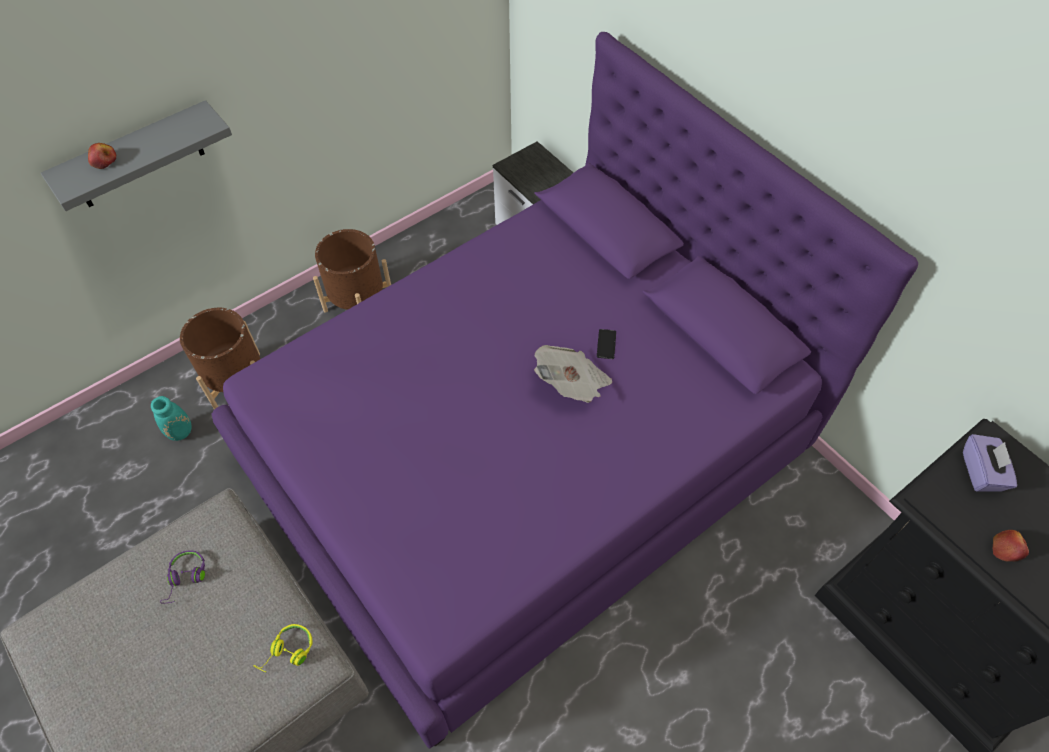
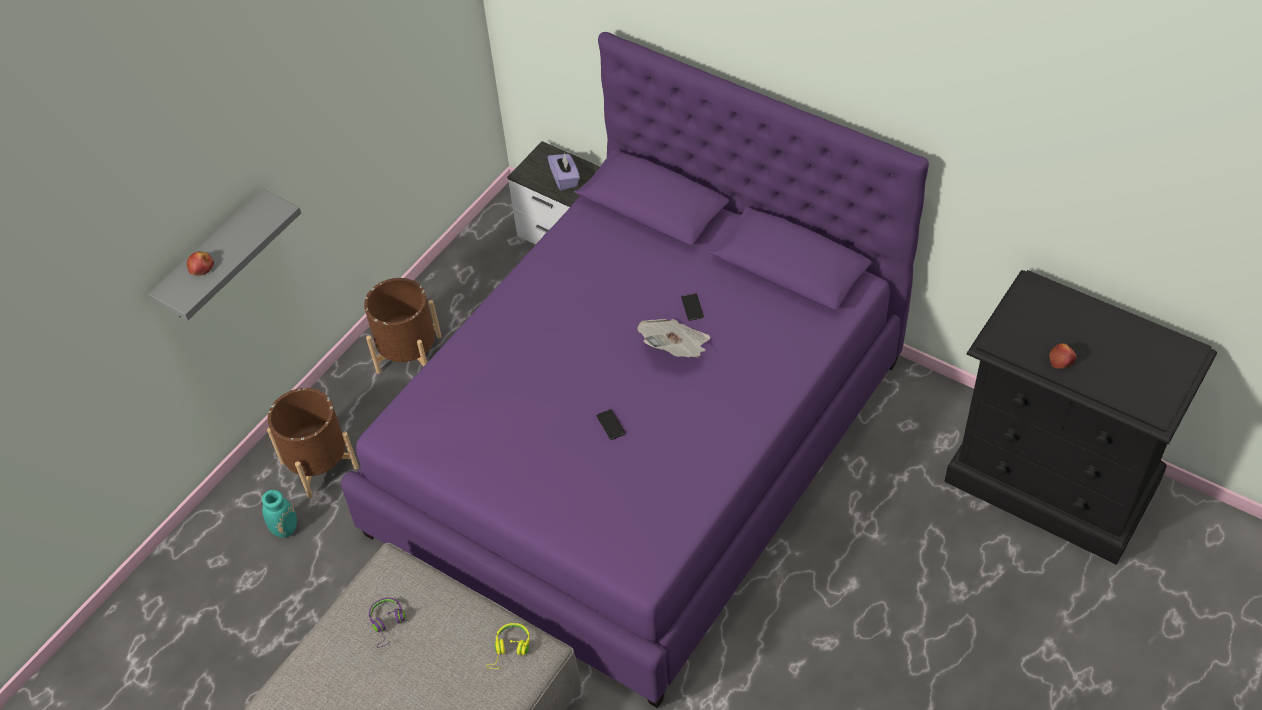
camera: 15 degrees left, 5 degrees down
(473, 446) = (611, 425): none -> phone
(982, 472) = (1029, 310): purple tissue box -> purple tissue box (565, 179)

